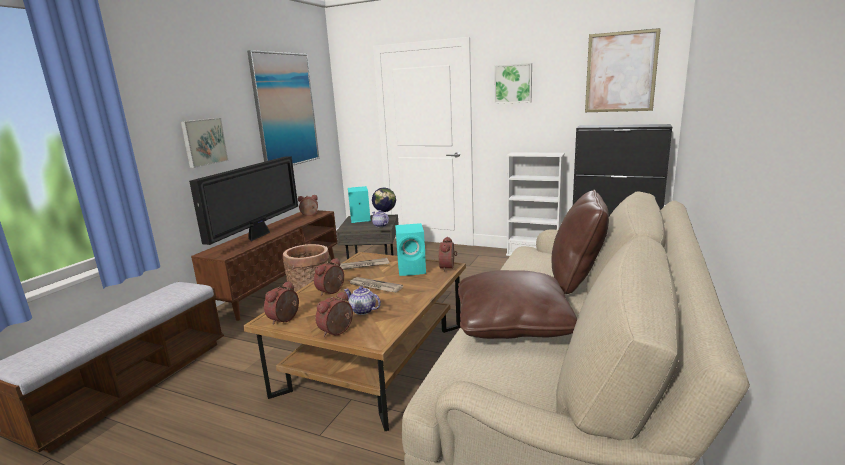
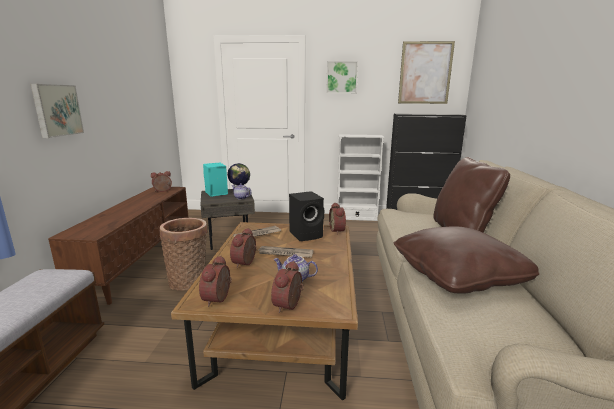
camera: 20 degrees left, 0 degrees up
(259, 235) = (120, 212): television -> none
(285, 110) = (133, 87): picture -> none
(413, 269) = (307, 234): turquoise speaker -> black speaker

